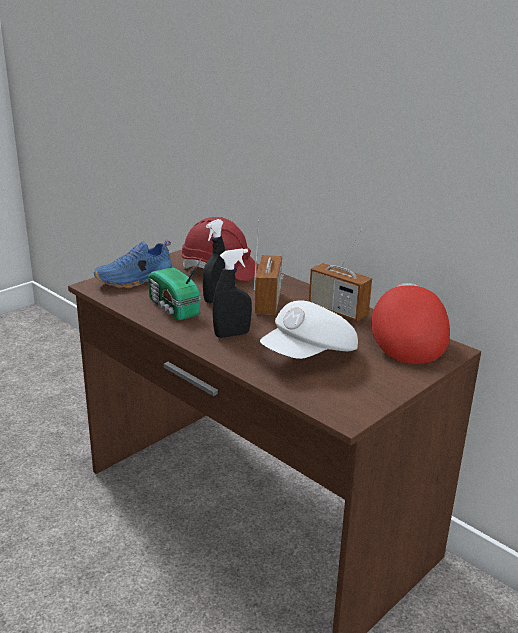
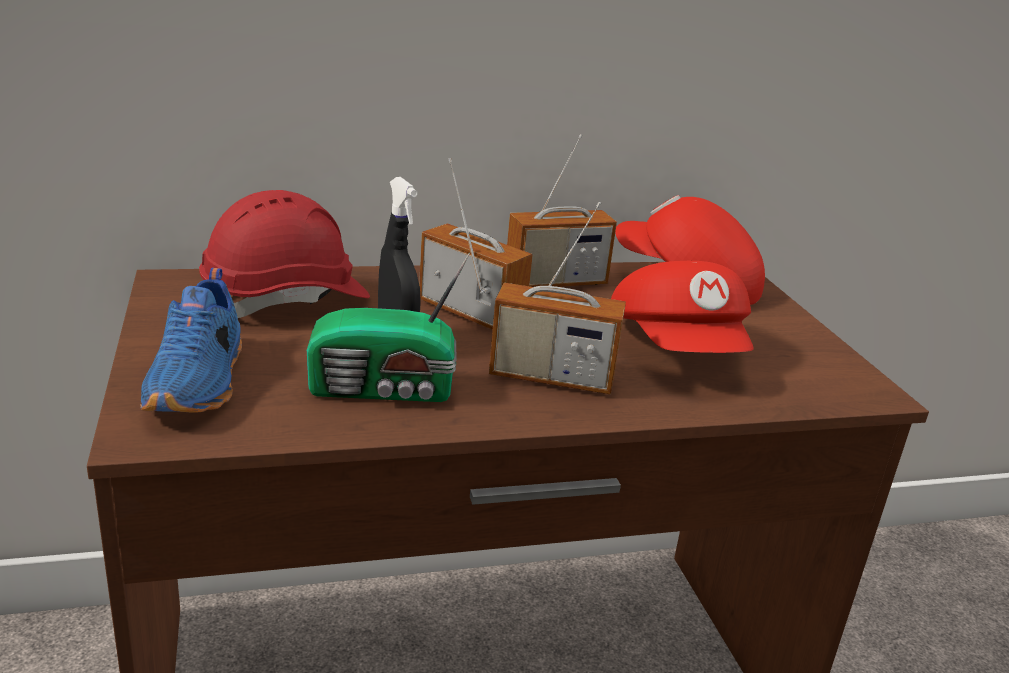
camera: 60 degrees left, 0 degrees up
(232, 334) = (551, 377): black spray bottle -> radio
(310, 356) = (679, 350): white cap -> red cap

